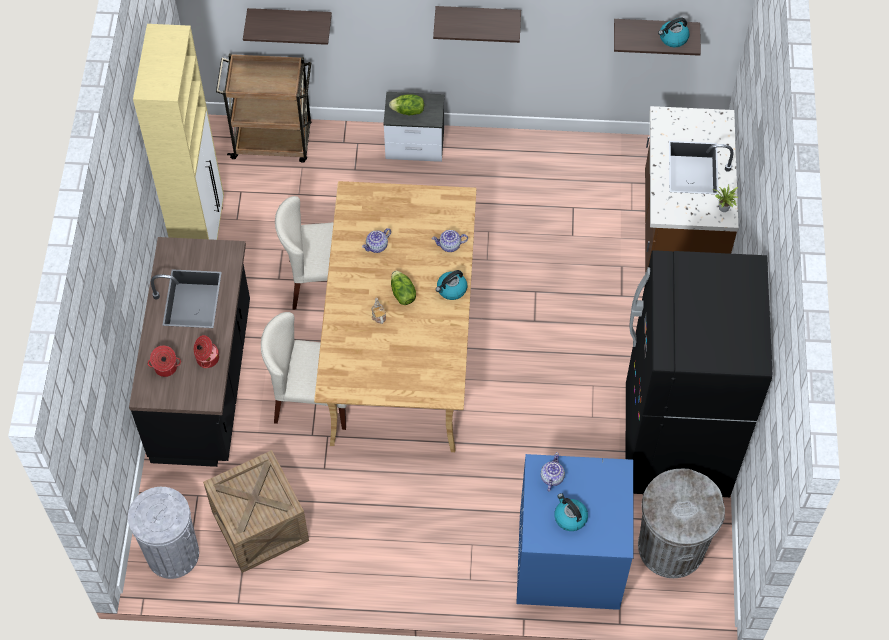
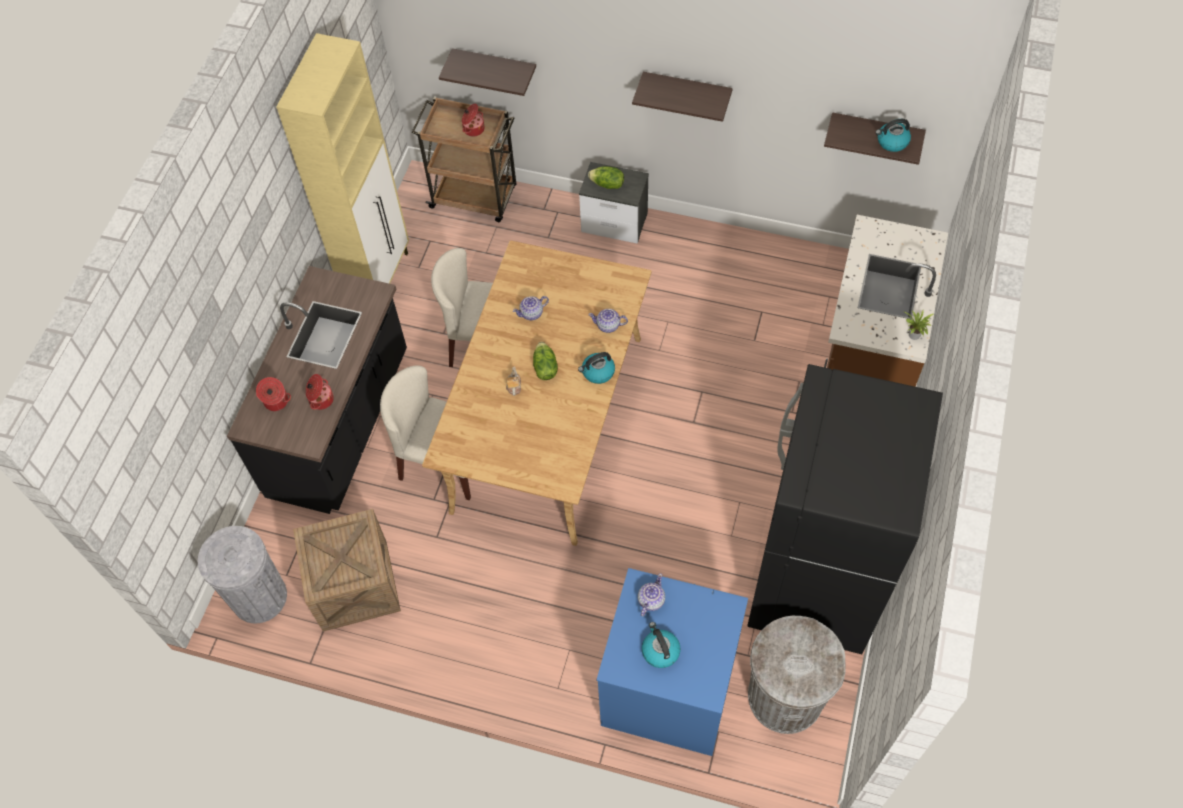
camera: 15 degrees right, 0 degrees up
(274, 79) = (473, 128): none -> cooking pot

